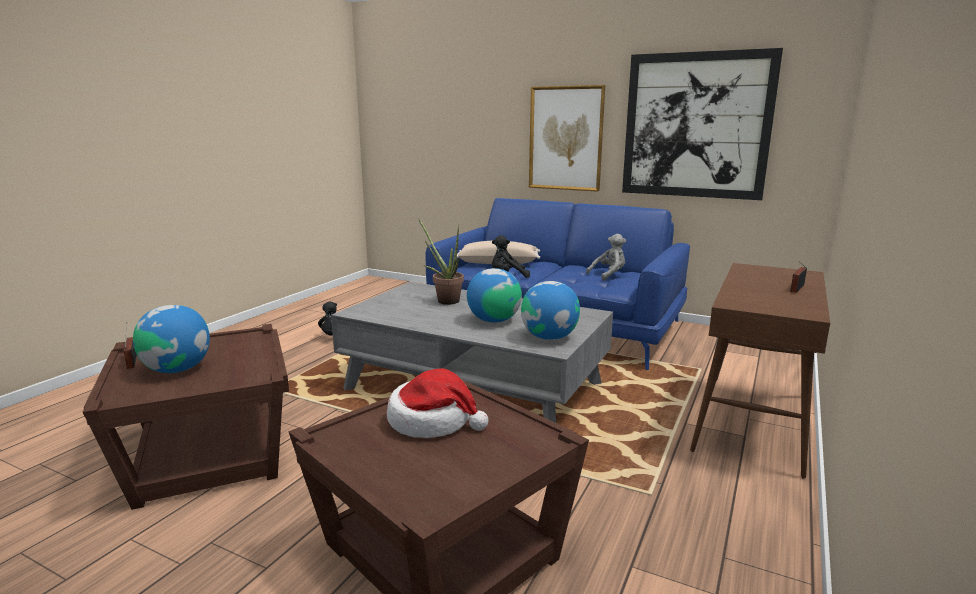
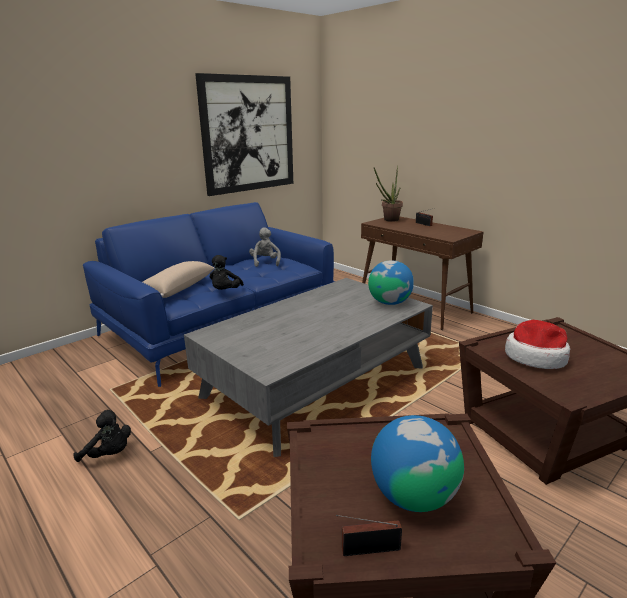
camera: 70 degrees left, 5 degrees up
(444, 300) = (269, 325): potted plant -> potted plant (388, 220)
(494, 320) = (341, 314): globe -> none
(565, 138) = (149, 154): picture -> none

